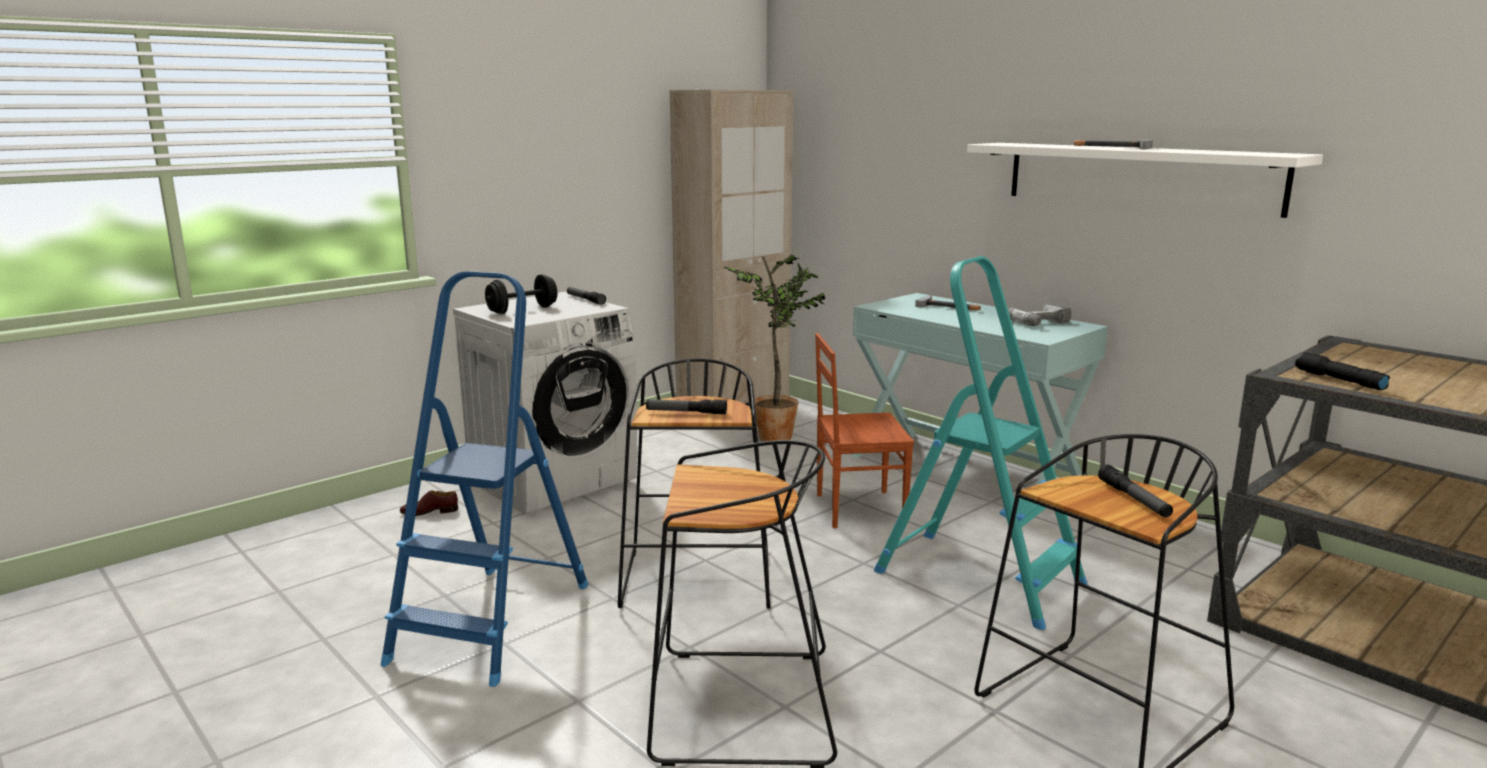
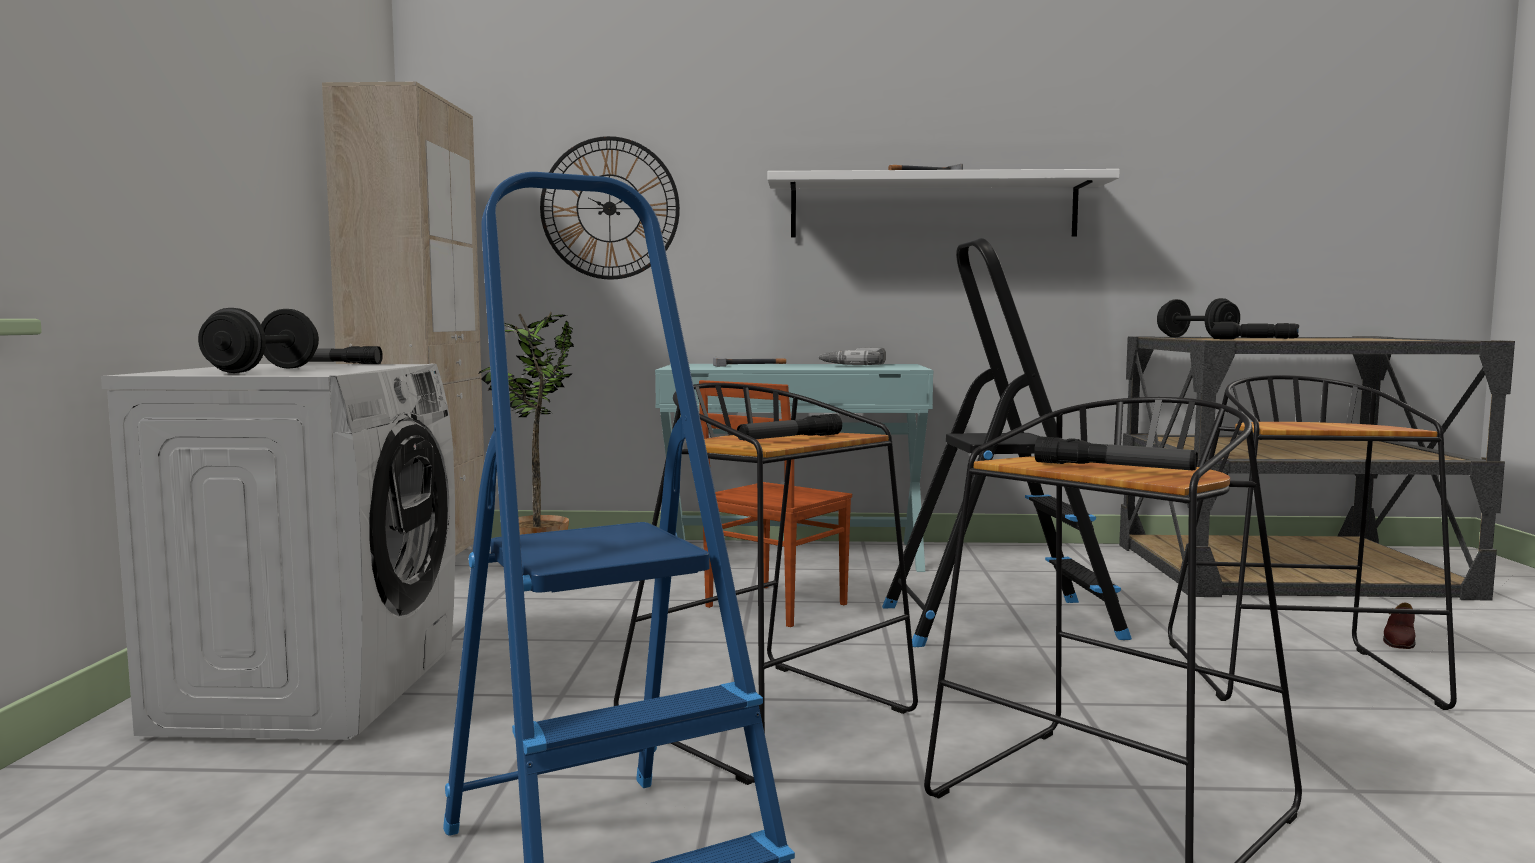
camera: 45 degrees left, 10 degrees down
(429, 512) = (125, 802): brown shoe -> brown shoe (1399, 640)
(884, 161) = (609, 208): none -> wall clock
(981, 578) = (1003, 622): turquoise step ladder -> black step ladder
(1134, 499) = (1326, 423): flashlight -> flashlight (1113, 468)
(1346, 358) = (1196, 337): none -> black dumbbell

